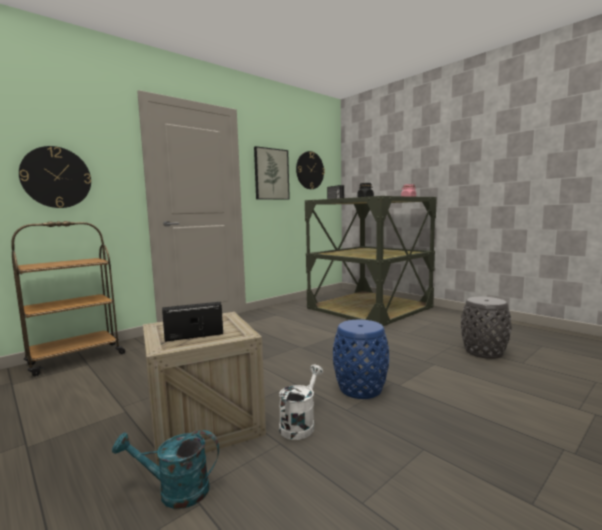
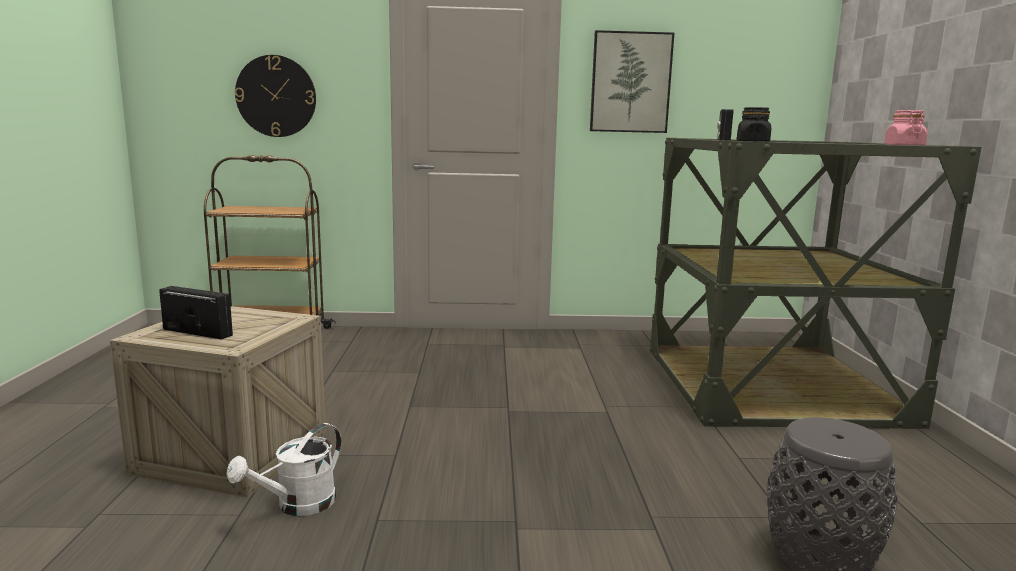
camera: 40 degrees right, 5 degrees up
(175, 491) = (95, 504): turquoise watering can -> none
(300, 424) = (297, 506): white watering can -> white watering can turned 150 degrees clockwise
(309, 170) = (733, 72): wall clock -> none
(360, 388) = (454, 503): blue stool -> none

